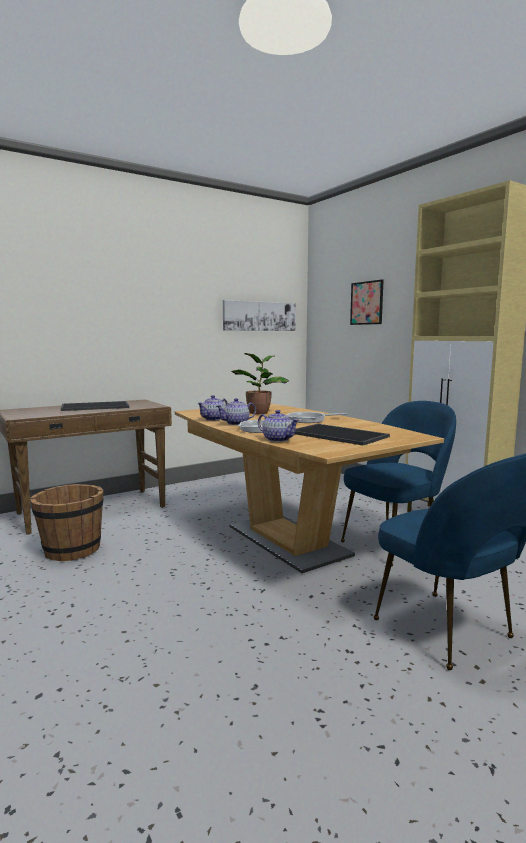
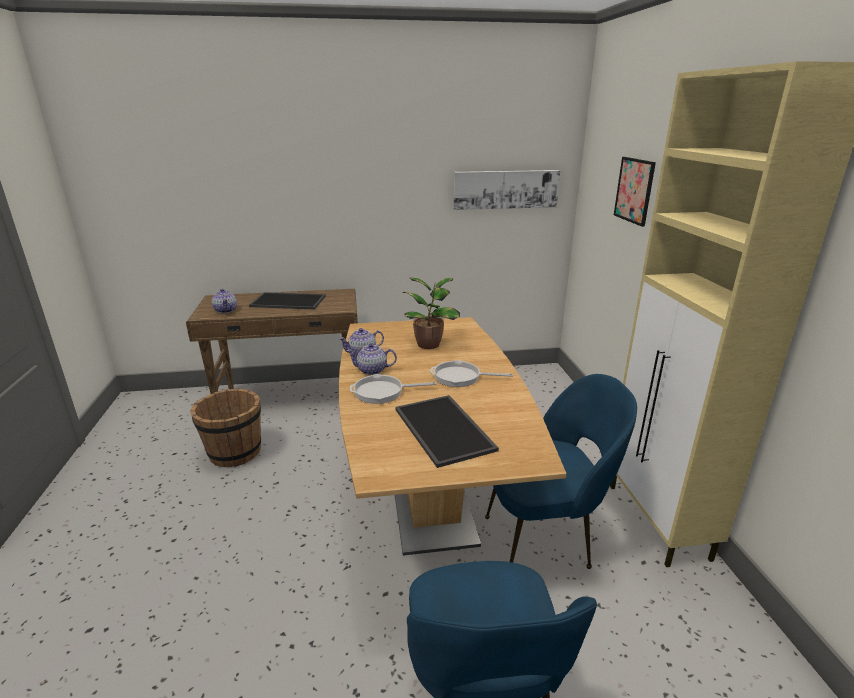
camera: 25 degrees right, 15 degrees up
(277, 439) = (364, 425): teapot -> teapot (226, 310)

